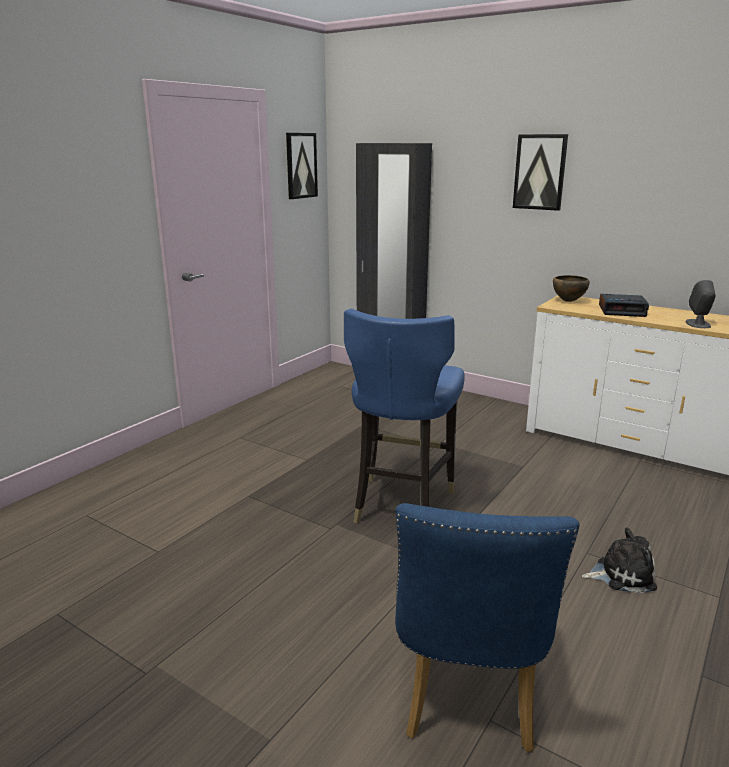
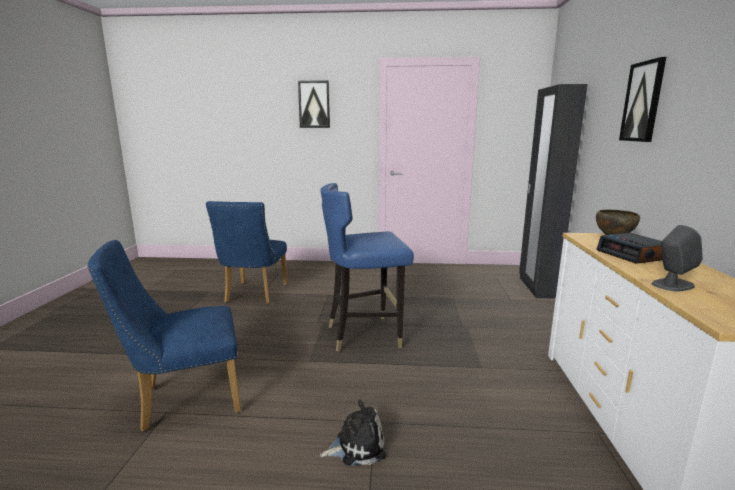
camera: 60 degrees right, 5 degrees down
(154, 563) = (253, 295): none -> blue chair
(301, 165) = (512, 110): picture -> picture (314, 104)
(621, 574) = (357, 446): plush toy -> plush toy turned 75 degrees counterclockwise

